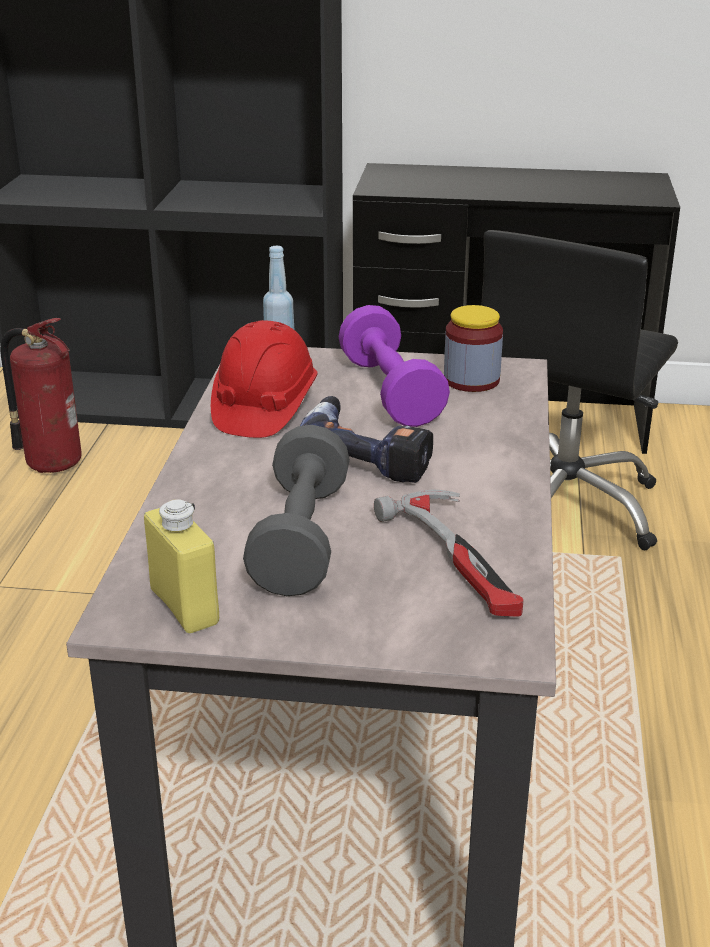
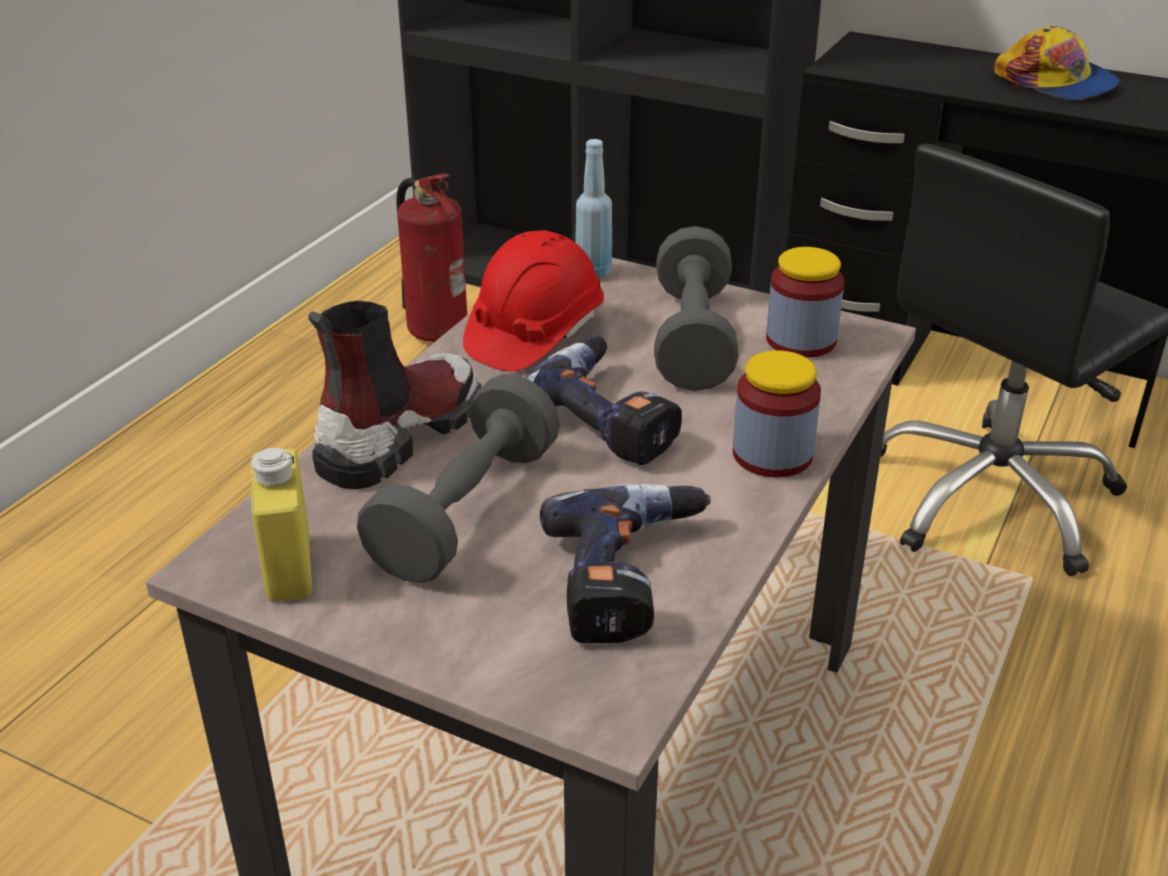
camera: 20 degrees right, 5 degrees up
(206, 498) = (399, 435): none -> boot
(390, 392) = (693, 339): purple dumbbell -> grey dumbbell
(460, 559) = (631, 579): hammer -> power drill
(504, 458) = (772, 455): none -> jar
(542, 182) = (1056, 82): none -> cap

